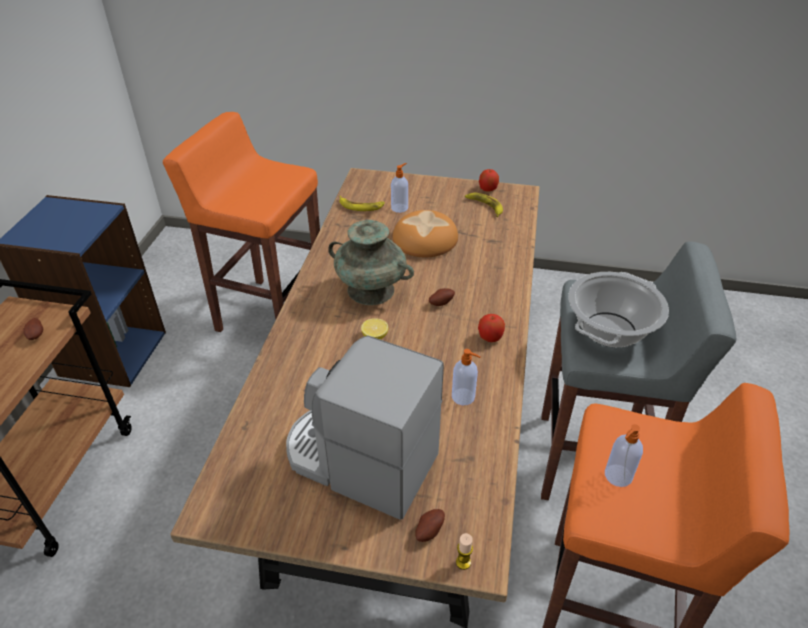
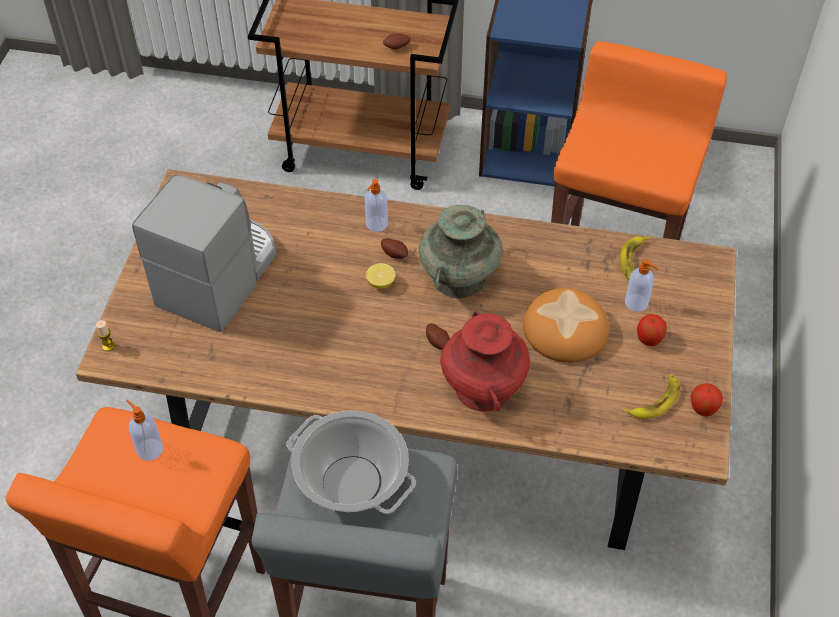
camera: 90 degrees right, 10 degrees up
(428, 530) = (141, 324): potato -> potato (395, 254)
(464, 397) = (288, 356): soap dispenser -> soap dispenser (376, 224)
(484, 279) = (483, 387): none -> red vase
(490, 337) = (376, 385): apple -> apple (649, 339)

